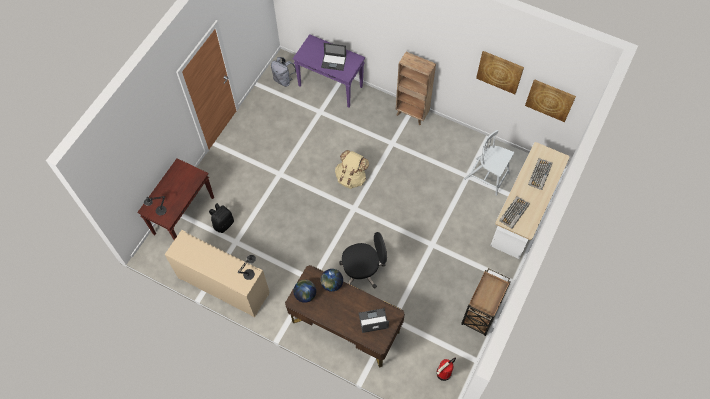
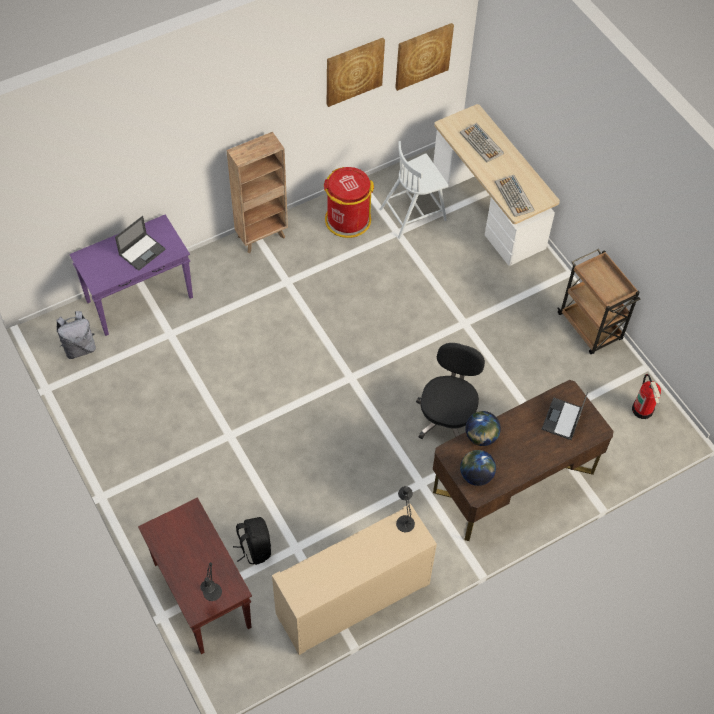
camera: 60 degrees left, 5 degrees down
(351, 177) = (302, 355): beige backpack -> none
(456, 147) = (347, 220): none -> red trash can

